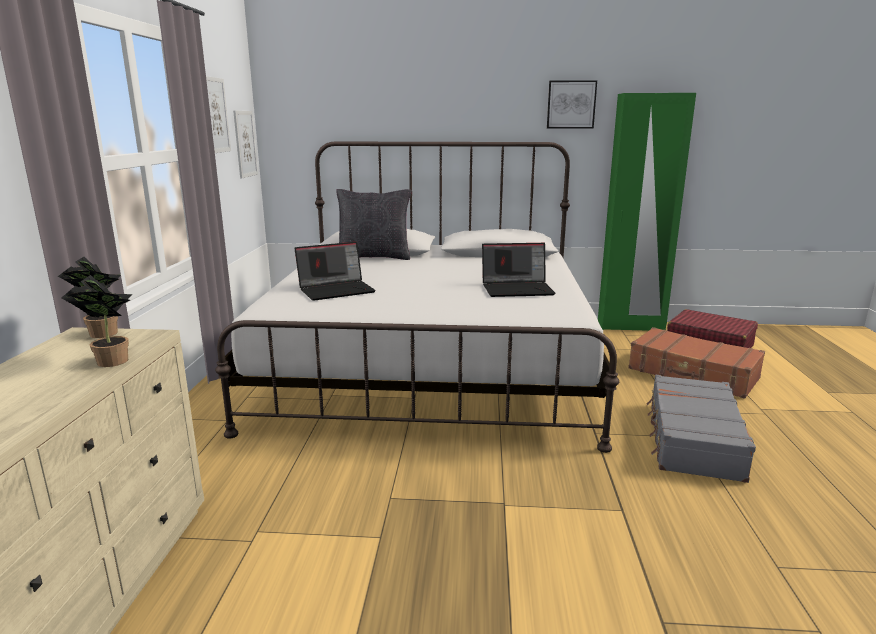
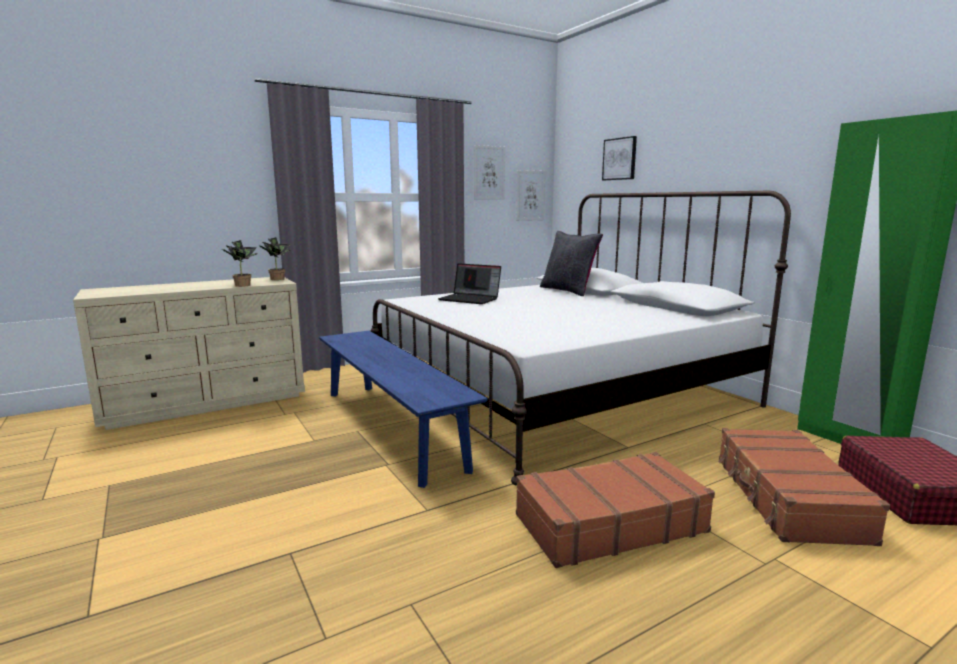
camera: 55 degrees right, 5 degrees down
(407, 474) = (390, 427): none -> blue bench
(518, 289) = (573, 324): laptop -> none
(571, 104) = (802, 145): picture -> picture (620, 159)
(692, 439) = (608, 523): grey suitcase -> brown suitcase

